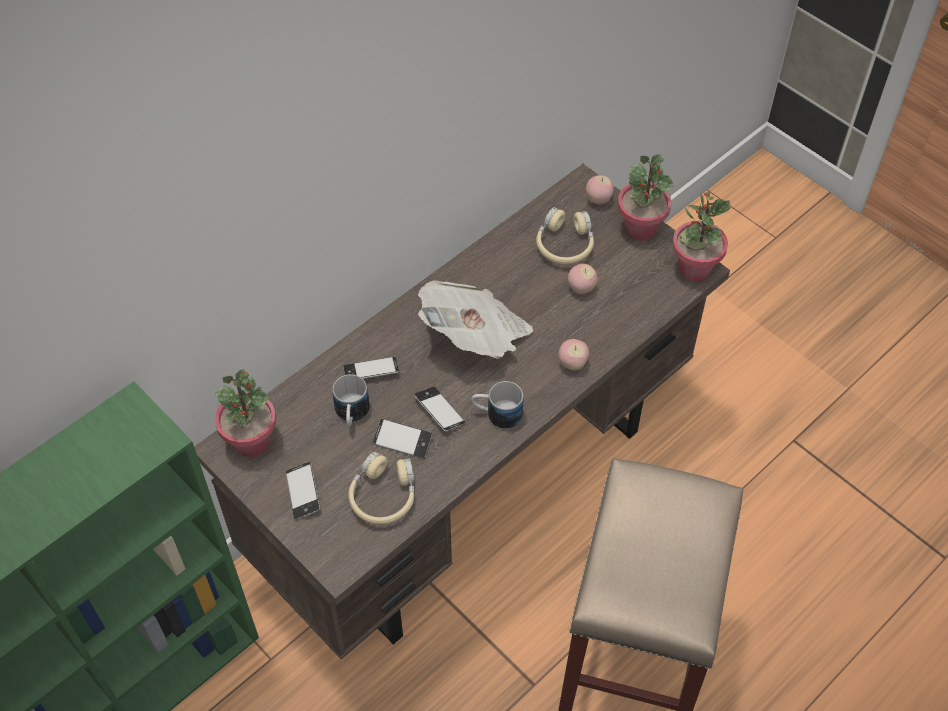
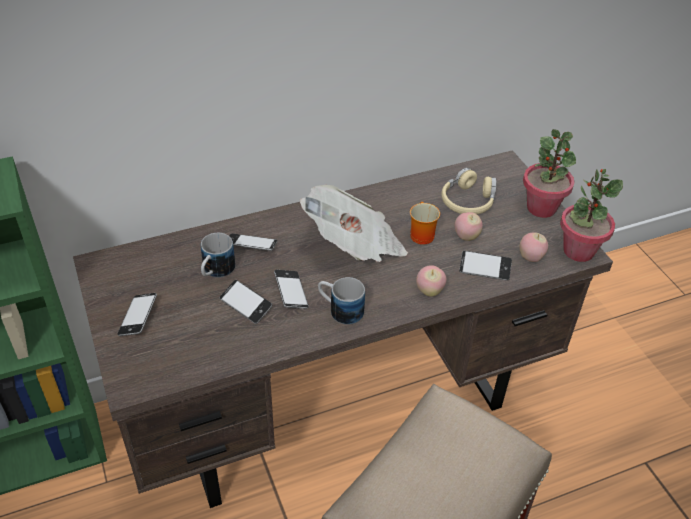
camera: 20 degrees right, 10 degrees down
(251, 441) = (123, 266): potted plant -> none
(383, 495) = (204, 342): beige headphones -> none
(534, 301) = (420, 234): none -> mug
(598, 200) = (513, 178): apple -> apple (530, 258)
(614, 320) = (484, 269): none -> phone

